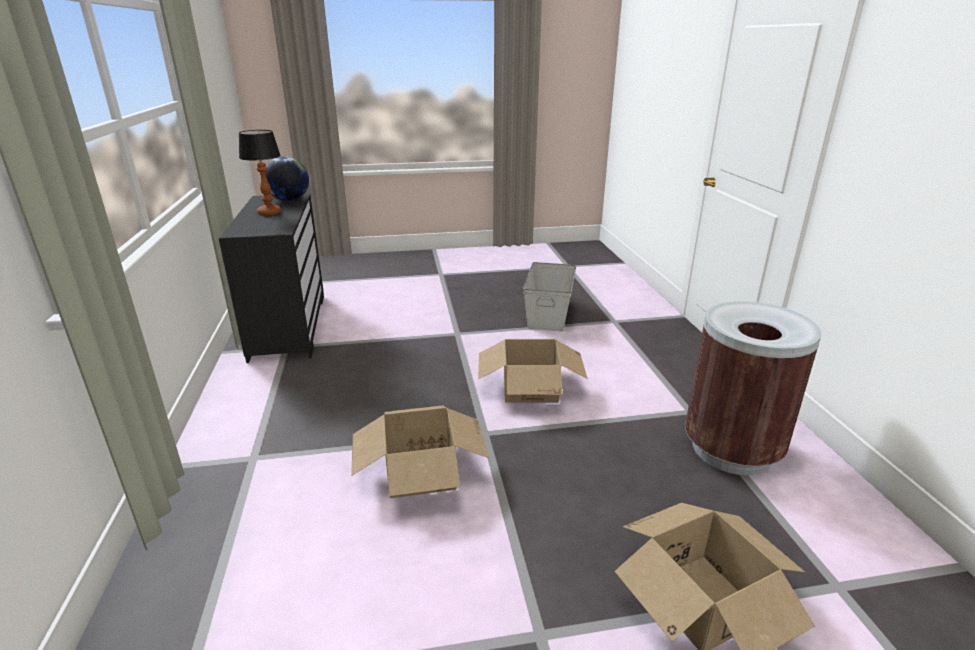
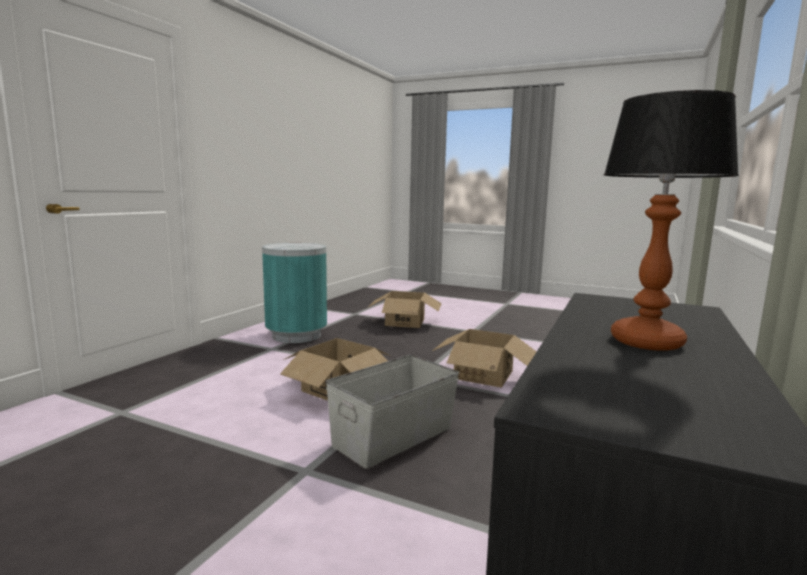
camera: 145 degrees left, 15 degrees down
(289, 200) = (595, 383): globe -> none
(549, 313) = (142, 451): grey storage box -> grey storage box (392, 436)
(731, 449) = (297, 335): brown trash can -> turquoise trash can

